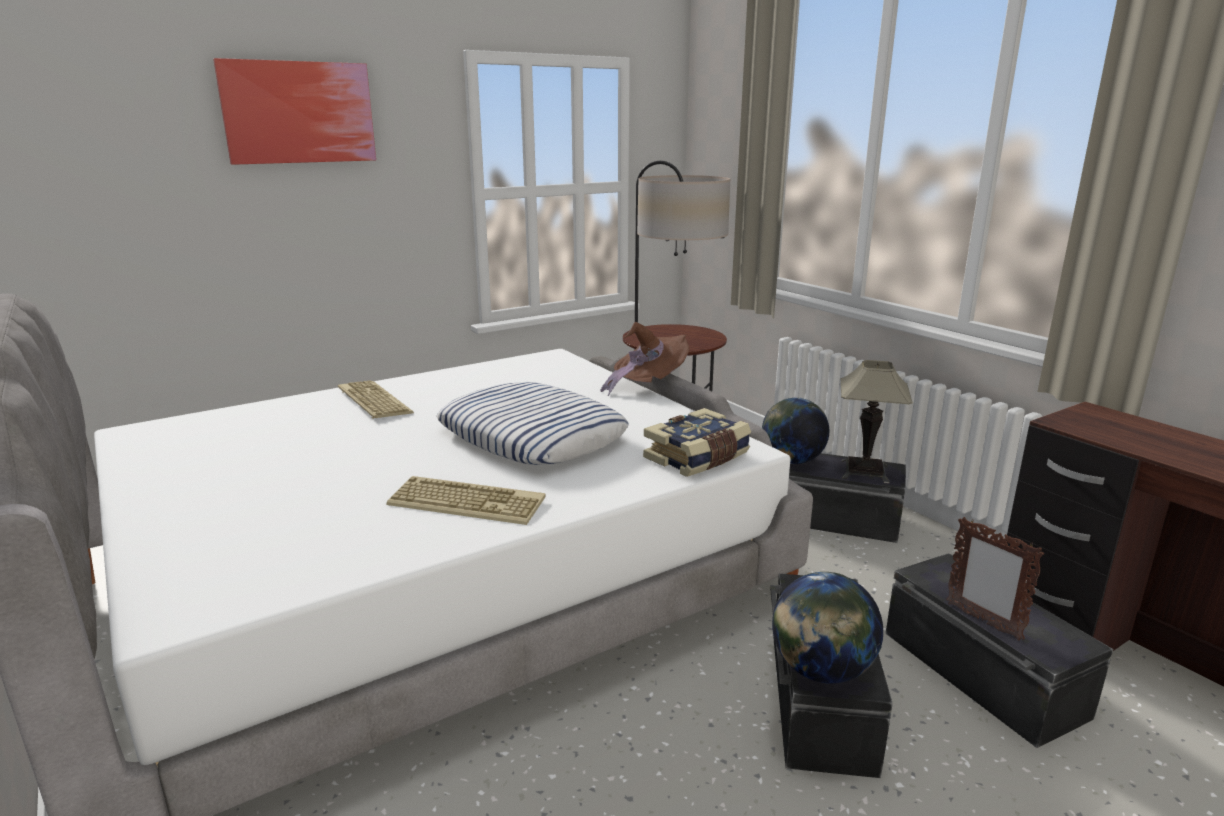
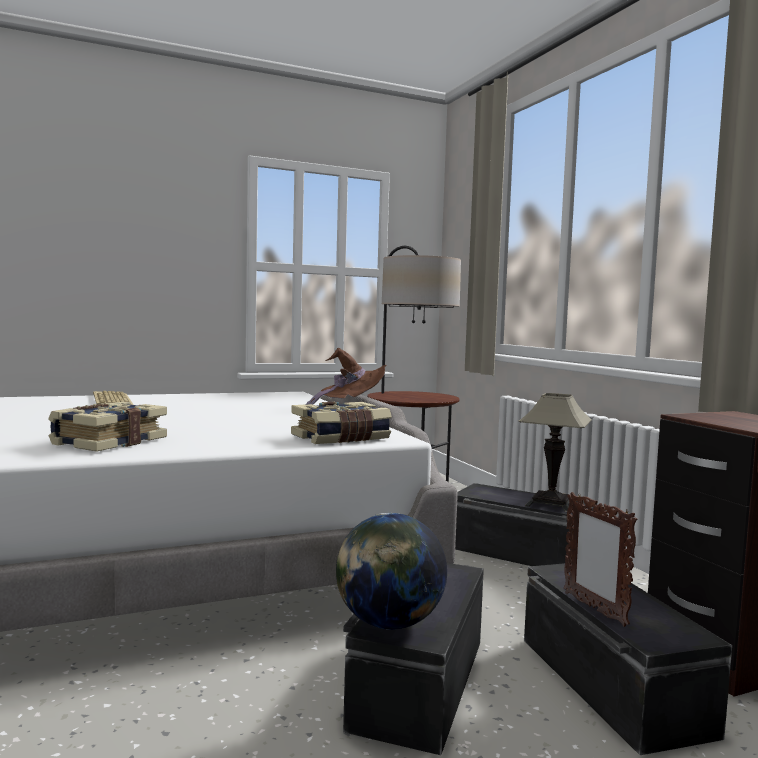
camera: 10 degrees right, 15 degrees down
(299, 112) = (109, 189): picture -> none
(469, 501) = (108, 442): keyboard -> book
(531, 436) = (212, 421): pillow -> none
(792, 461) = (485, 492): globe -> none

